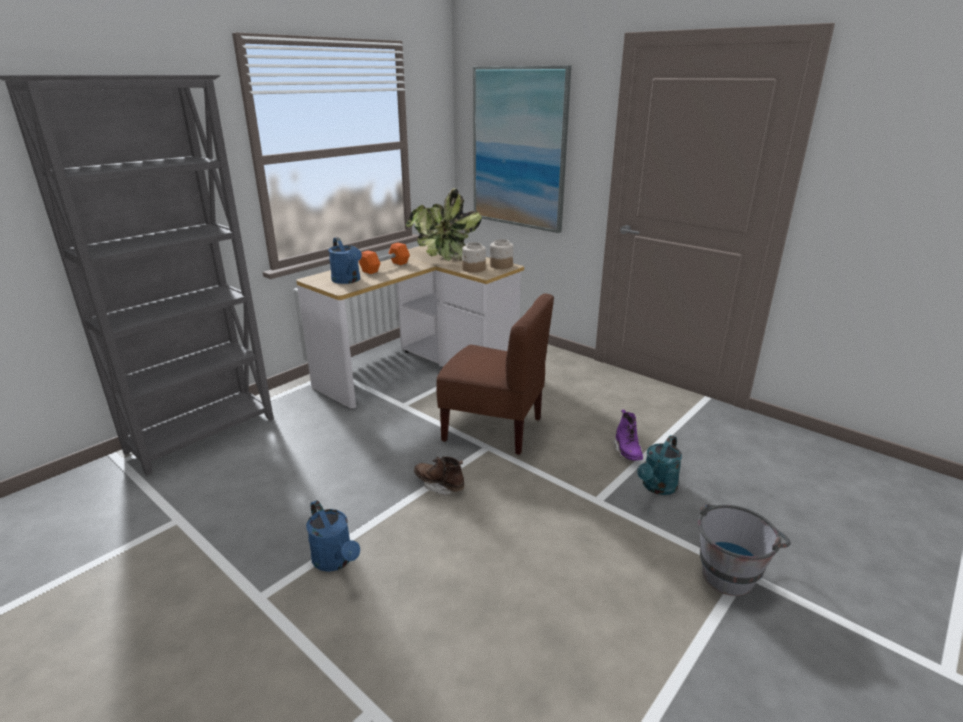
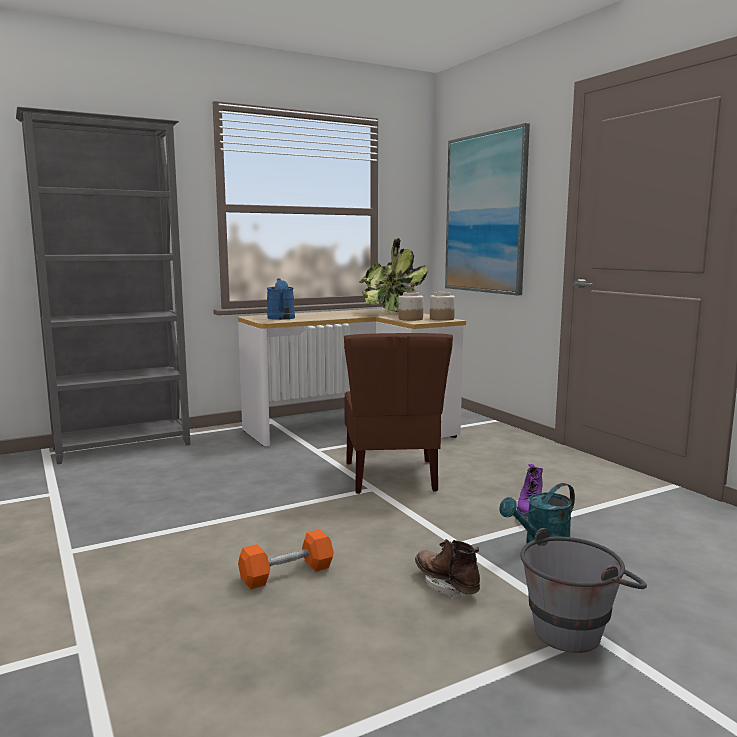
camera: 20 degrees right, 15 degrees down
(336, 561) = (153, 541): blue watering can -> none
(385, 267) = (326, 315): orange dumbbell -> orange dumbbell (287, 574)
(439, 485) = (298, 507): brown boot -> brown boot (446, 585)
(493, 429) = (392, 477): brown chair -> brown chair turned 45 degrees clockwise

